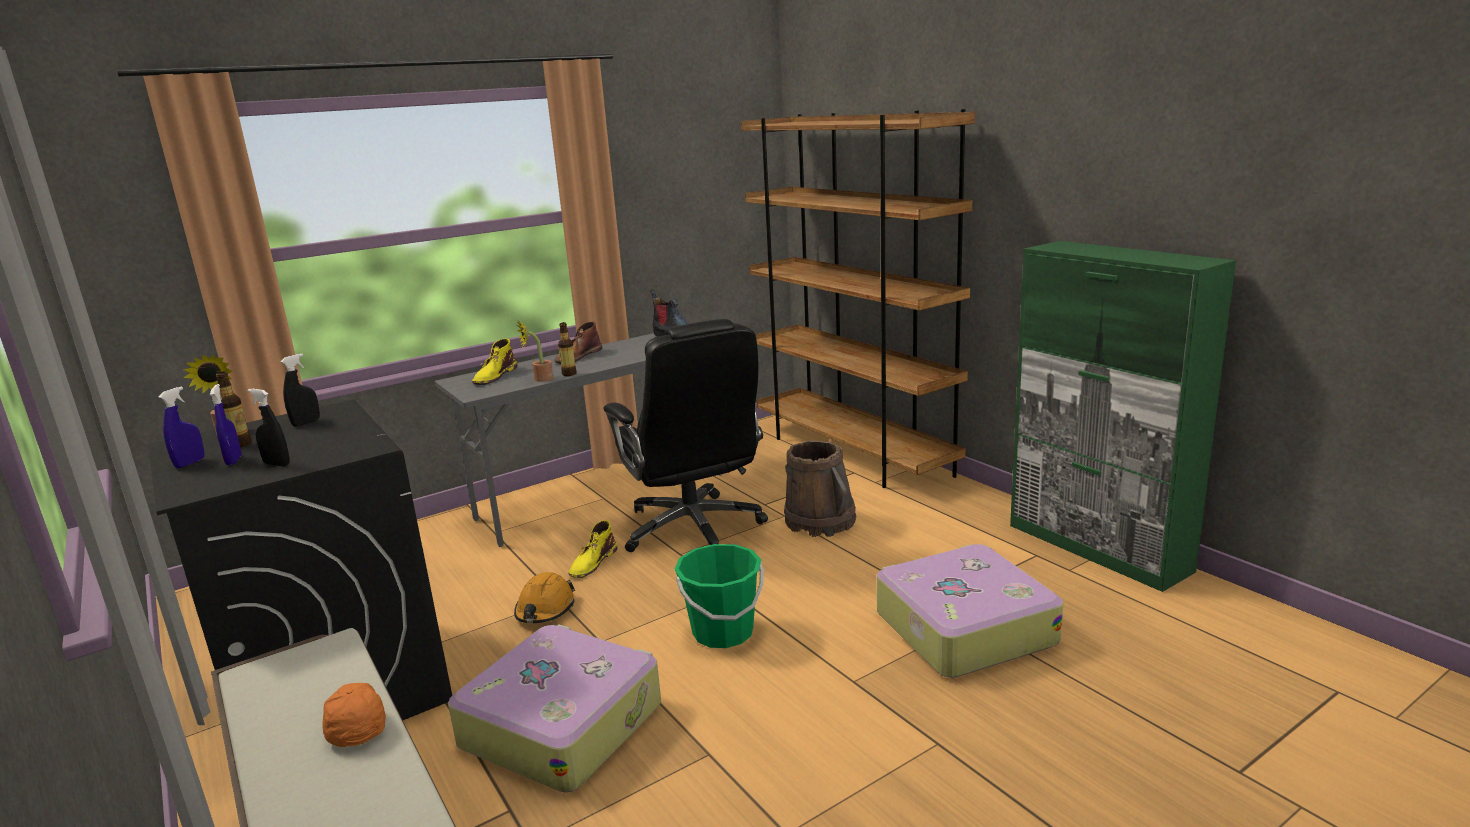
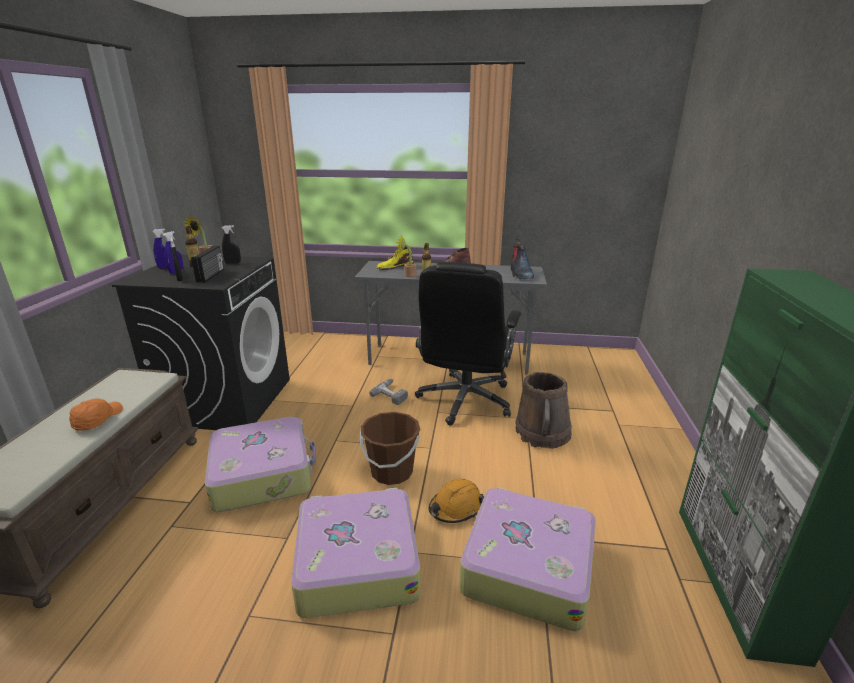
camera: 40 degrees right, 5 degrees up
(322, 444) = (211, 275): none -> radio
(545, 609) = (339, 408): orange hard hat -> orange hard hat (455, 508)
(592, 562) = (392, 394): yellow boot -> power drill
(723, 632) = (391, 472): green bucket -> brown bucket
(818, 721) = (356, 561): none -> suitcase
(853, 453) = (632, 396): brown bookcase -> none

